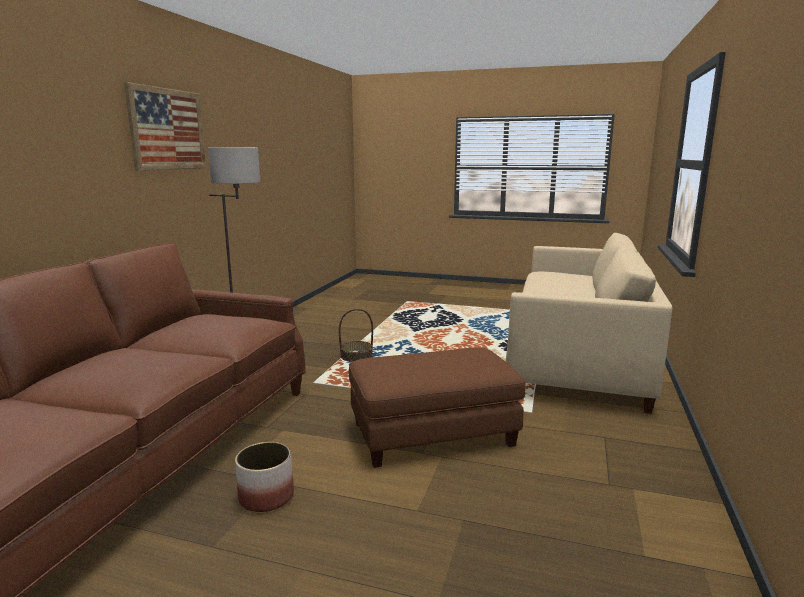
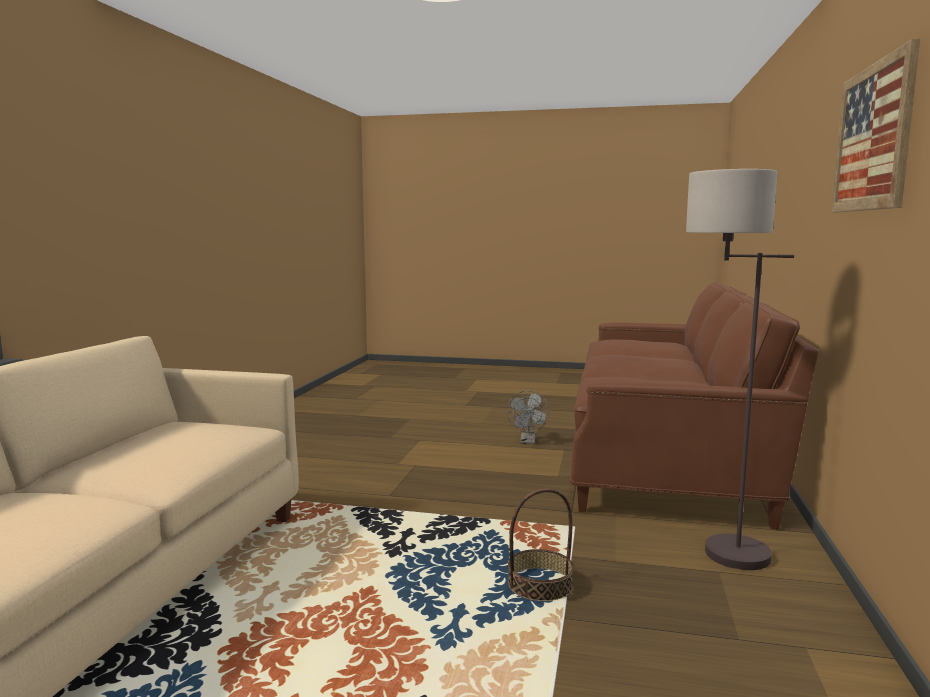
camera: 175 degrees right, 5 degrees down
(266, 497) = (528, 441): planter -> grey fan
(431, 434) = (405, 477): brown ottoman -> none

